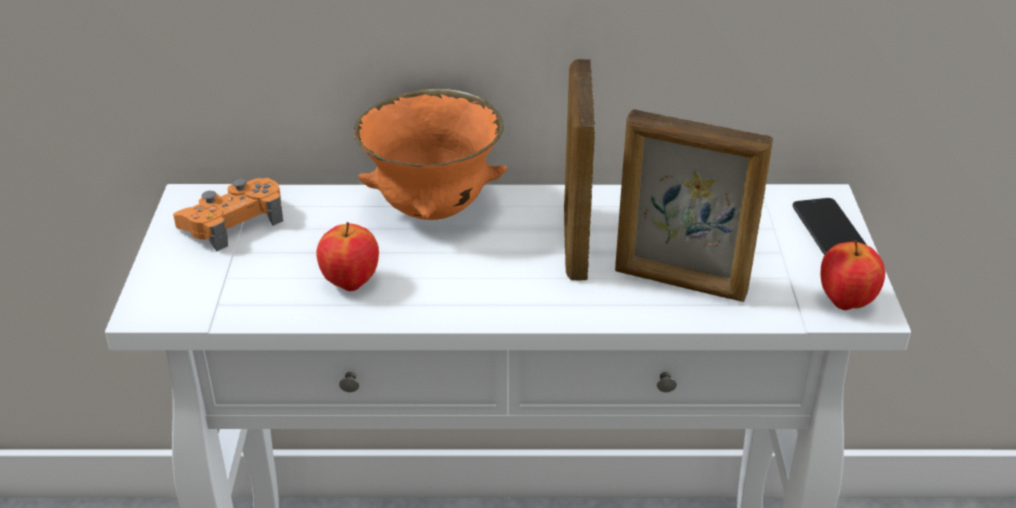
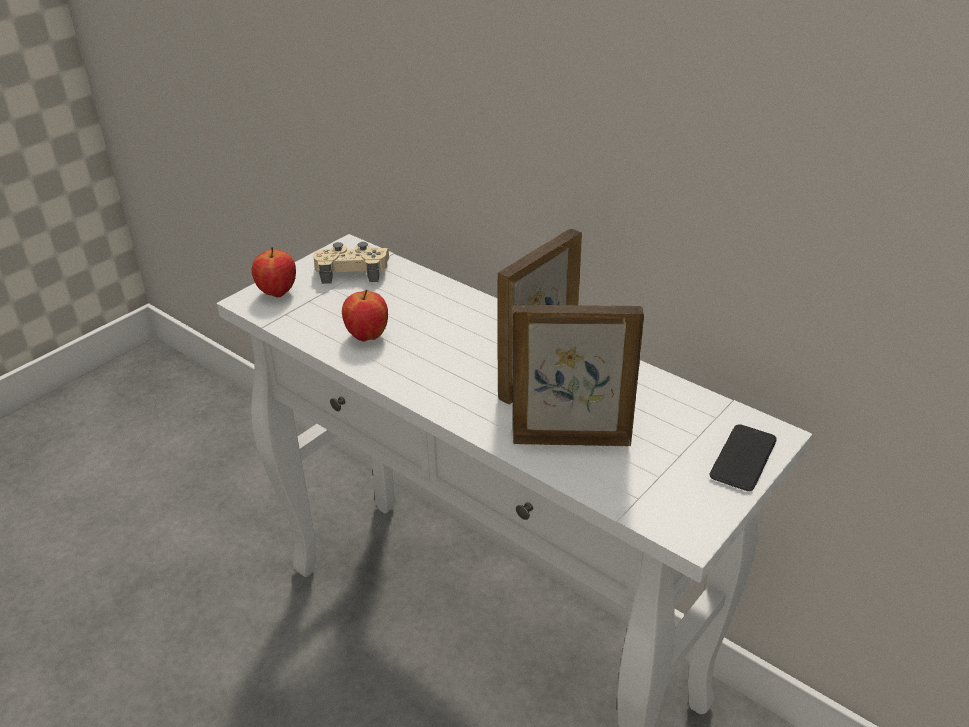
camera: 40 degrees right, 0 degrees up
(233, 222) = (352, 270): orange game controller -> beige game controller
(434, 210) = (474, 314): orange bowl -> none
(680, 283) = (570, 439): picture frame -> picture frame turned 120 degrees clockwise
(845, 302) = (677, 517): apple -> apple (277, 293)

